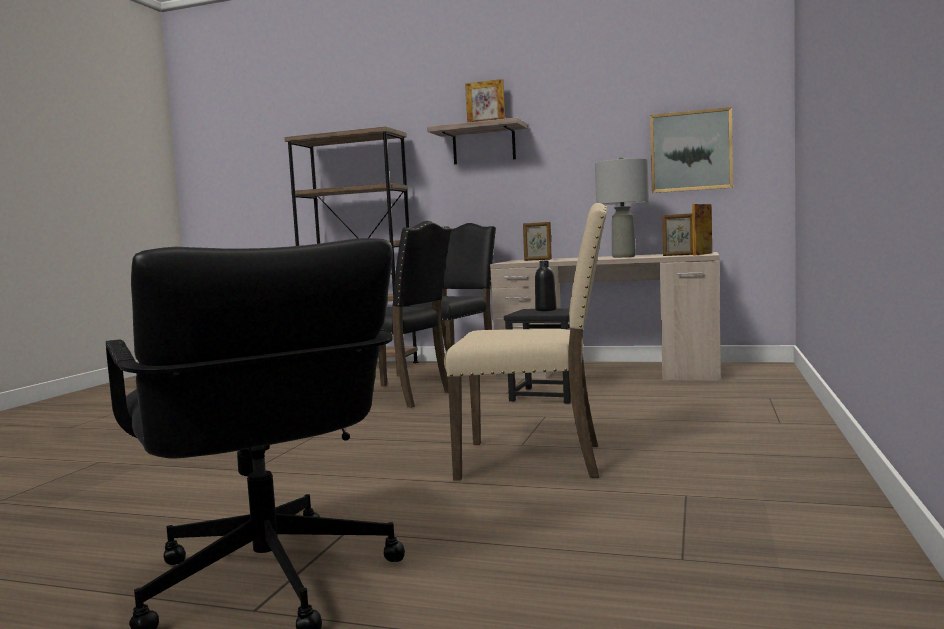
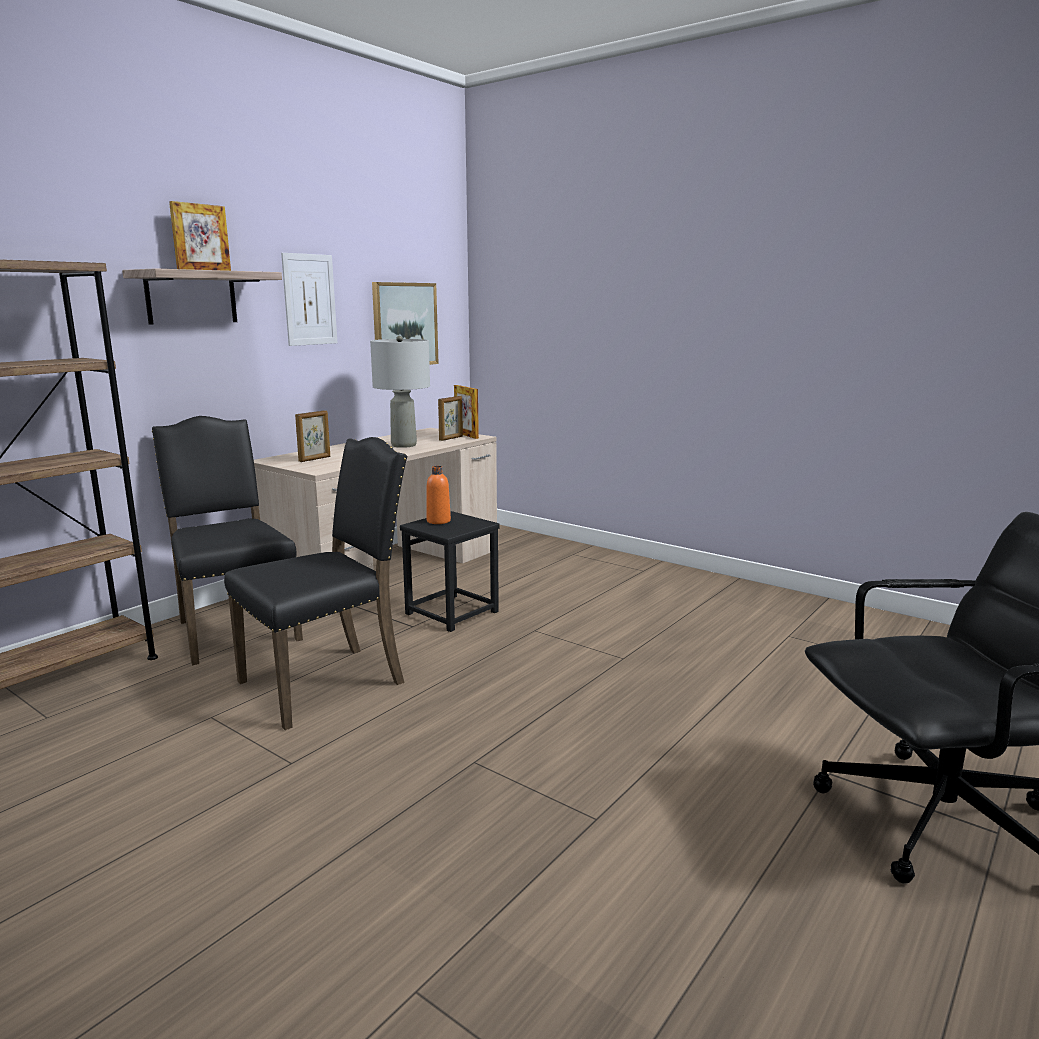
camera: 70 degrees left, 10 degrees up
(534, 460) = (675, 662): beige chair -> none
(546, 310) = (438, 521): black bottle -> orange bottle
(581, 137) = (309, 299): none -> picture

